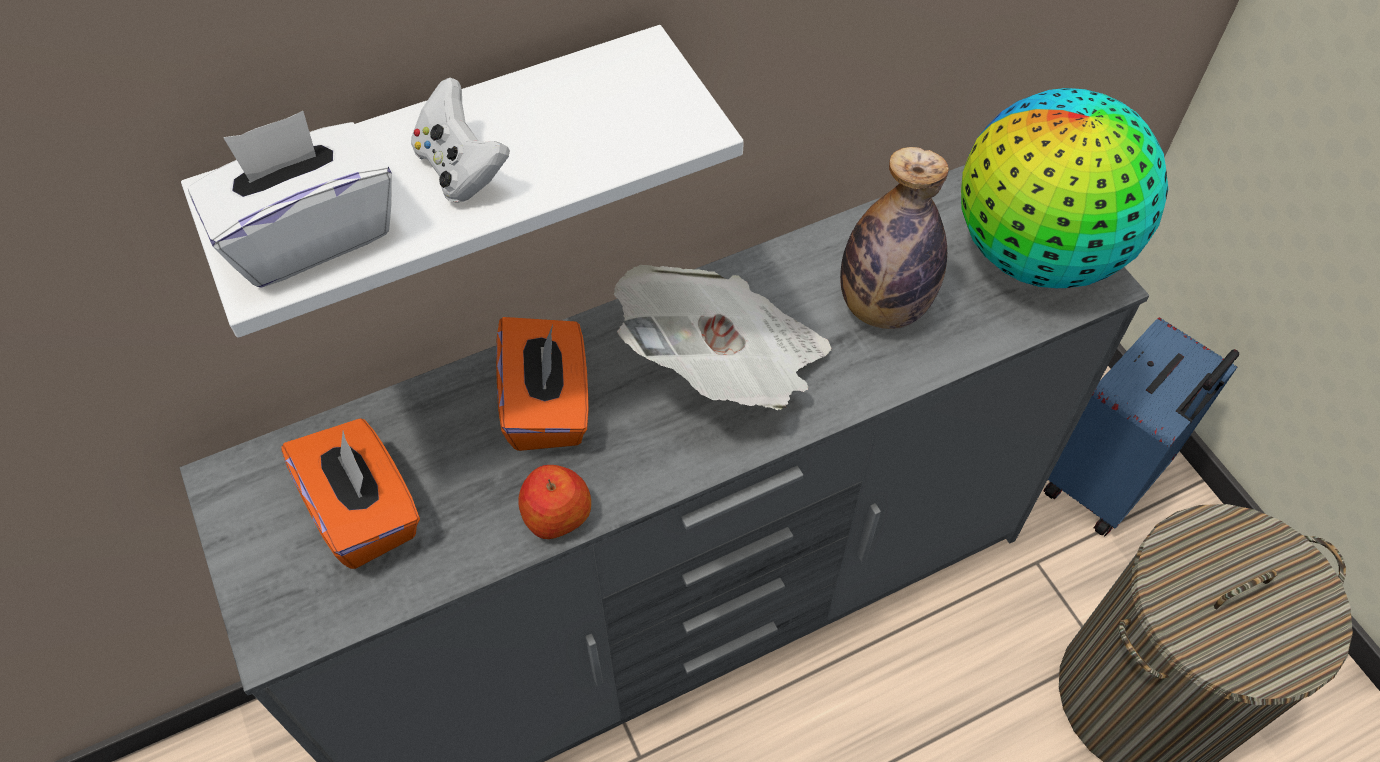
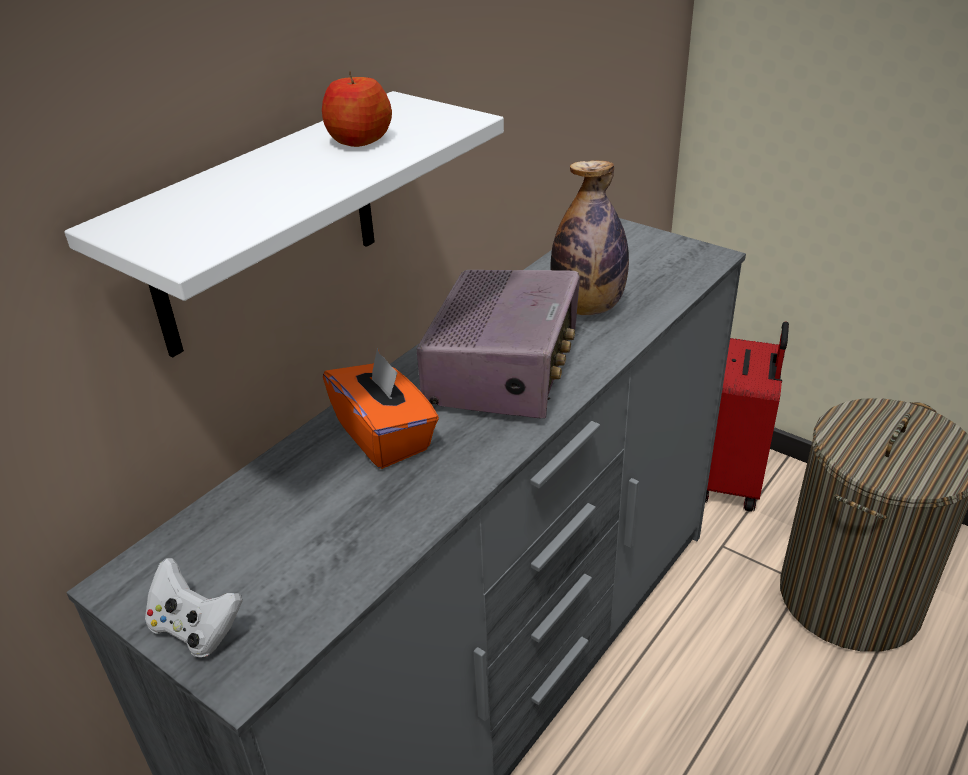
camera: 25 degrees left, 20 degrees down
(309, 234) = (210, 224): white tissue box -> none
(365, 512) = (272, 555): orange tissue box -> none
(461, 169) = (308, 170): white game controller -> white game controller (196, 629)
(556, 515) = (441, 496): apple -> apple (359, 140)
(725, 365) = (504, 370): newspaper -> radio
(1037, 254) = (662, 255): globe -> none
(1106, 482) = (731, 480): blue suitcase -> red suitcase

